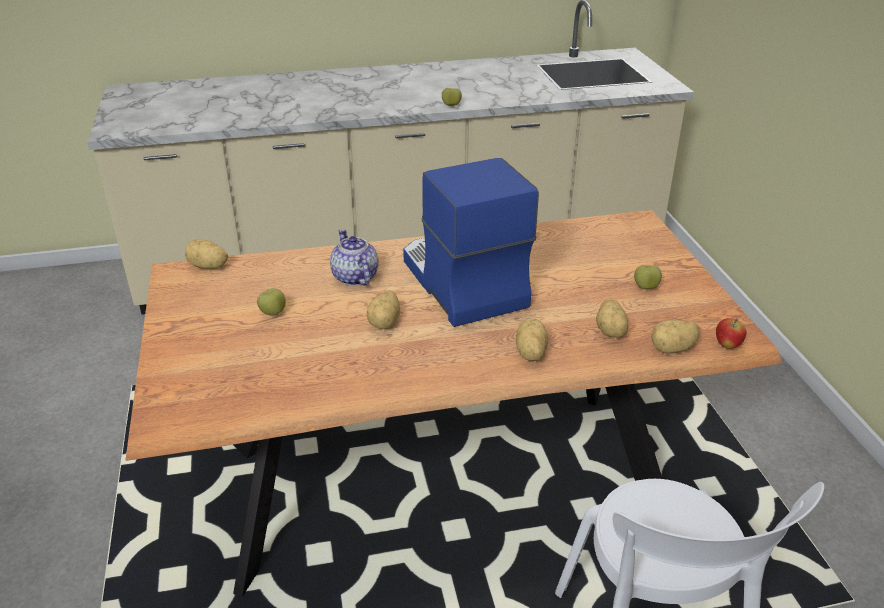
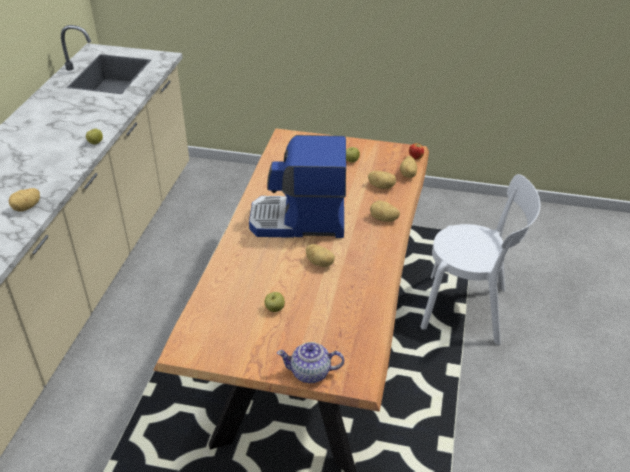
camera: 65 degrees left, 5 degrees up
(208, 267) = (188, 330): potato -> potato (27, 207)
(355, 277) = (259, 262): teapot -> teapot (311, 373)

